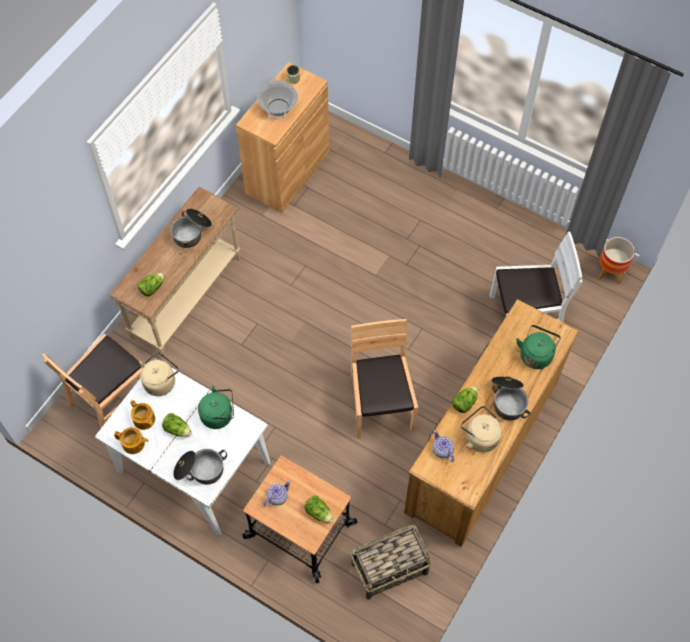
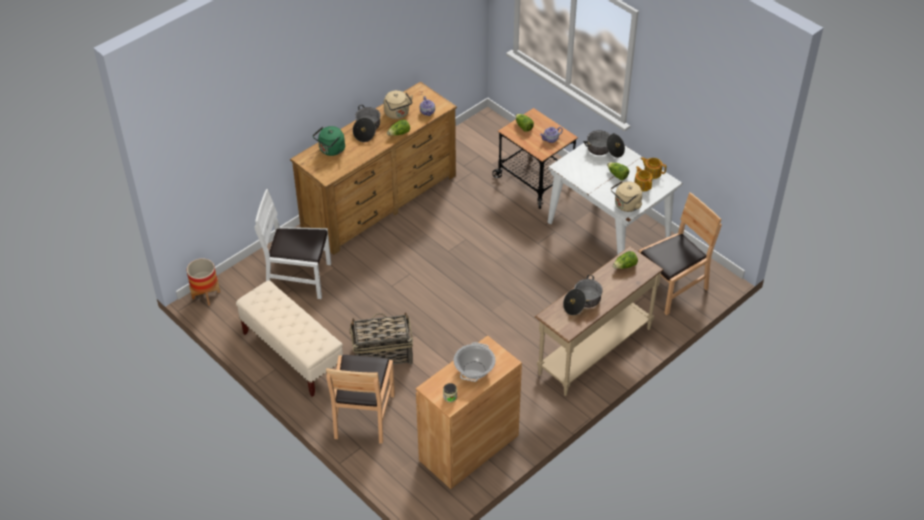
camera: 165 degrees left, 15 degrees down
(219, 415) = (584, 177): green kettle -> none
(380, 405) = (447, 241): brown chair -> brown chair (363, 415)
(390, 568) = (476, 150): basket -> basket (382, 354)
(488, 227) = (292, 354): none -> beige bench

